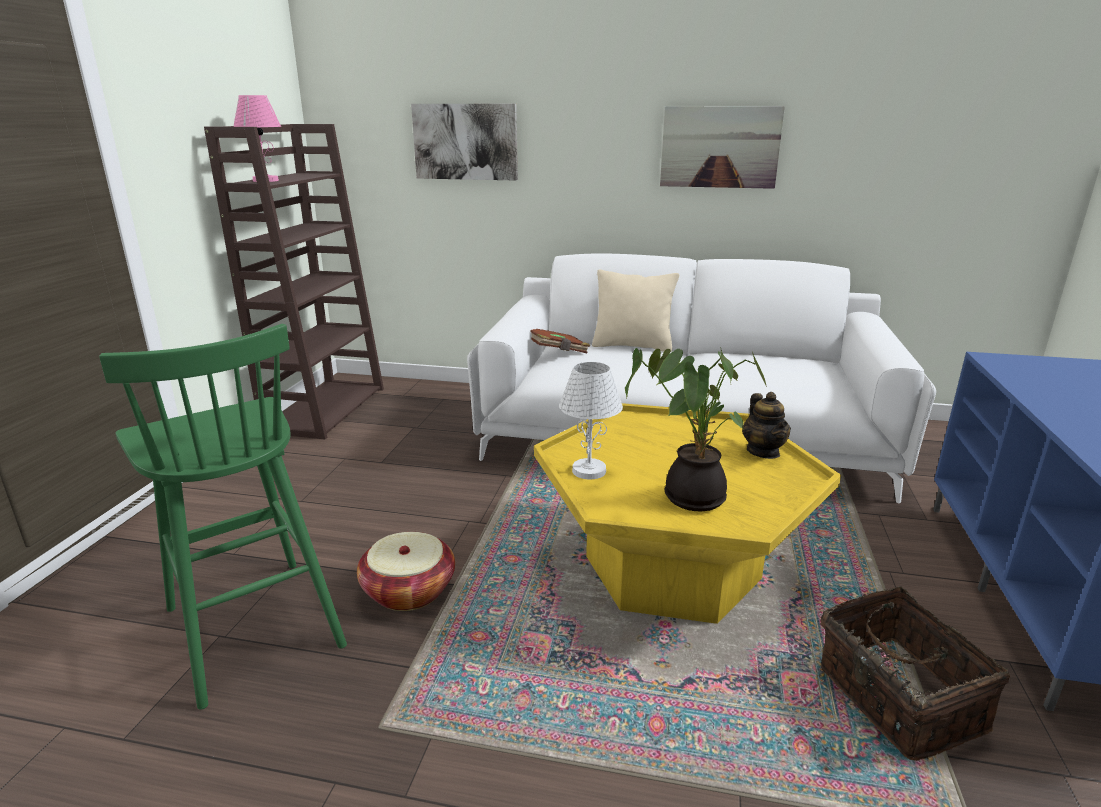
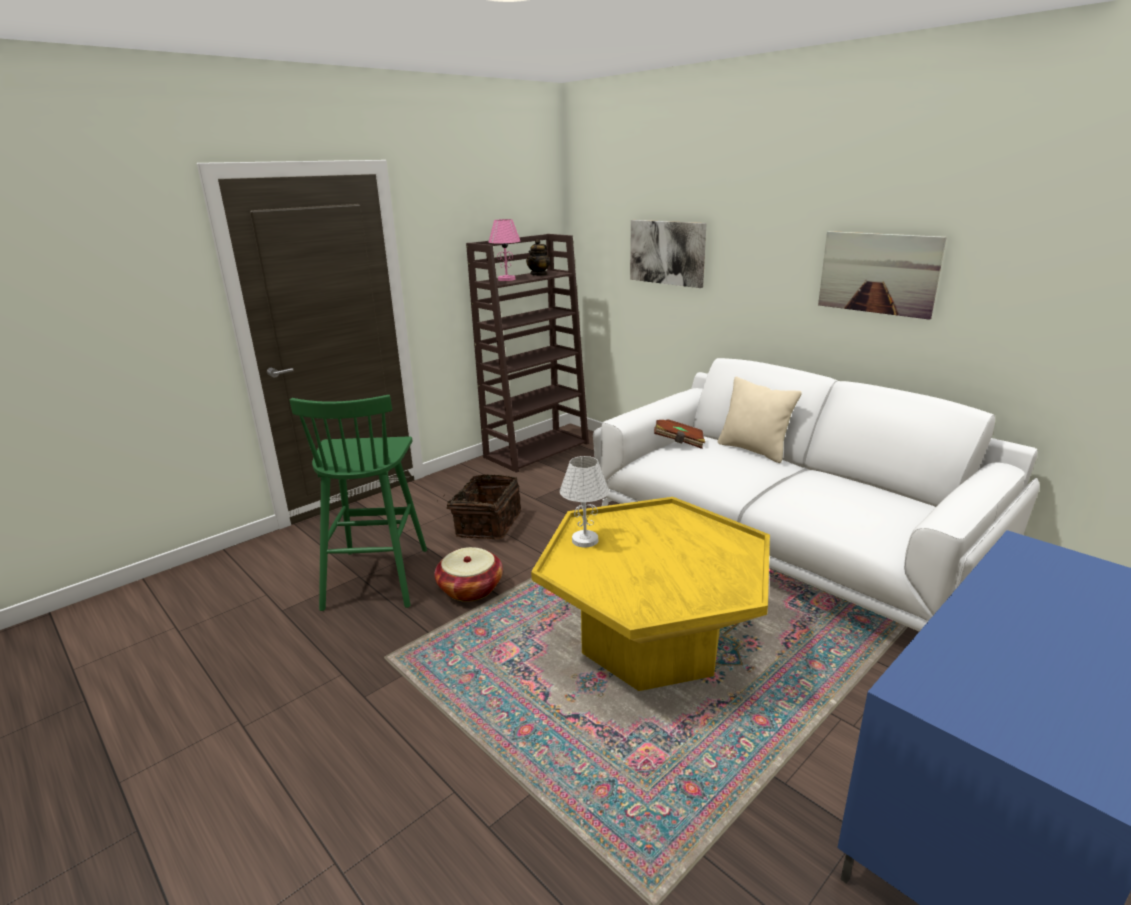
camera: 35 degrees right, 0 degrees up
(689, 495) = (629, 580): potted plant -> none
(763, 451) = (737, 567): teapot -> teapot (539, 274)
(895, 700) = (712, 803): basket -> basket (486, 524)

